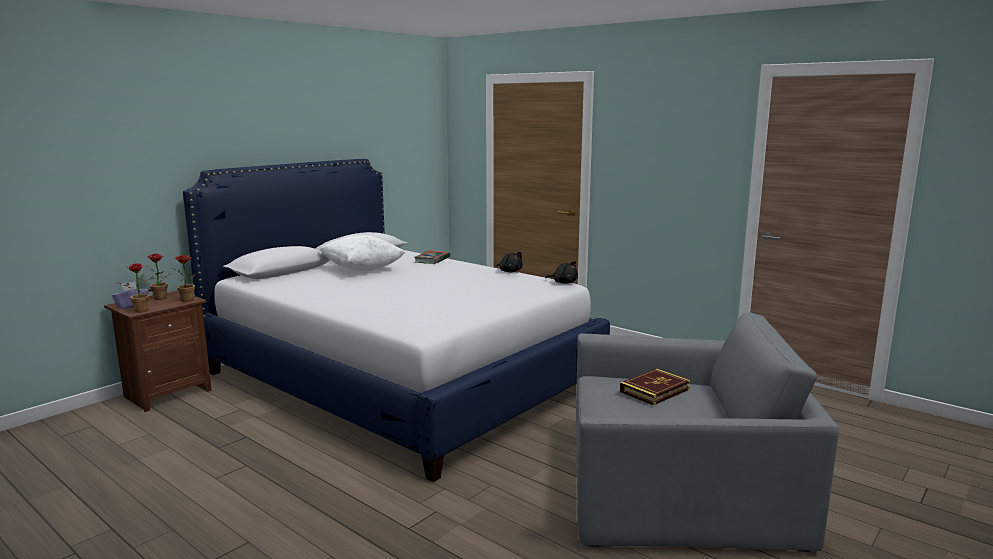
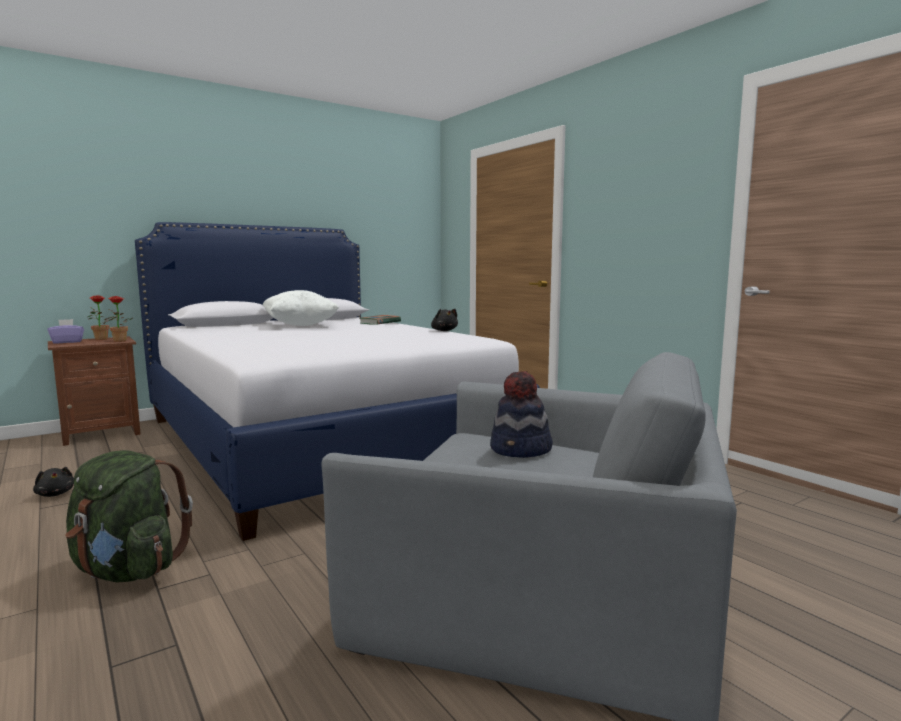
camera: 15 degrees right, 5 degrees down
(138, 311) = (63, 345): potted plant -> none
(367, 518) = (128, 570): none -> green backpack
(563, 282) = (488, 338): black plush toy -> black plush toy (55, 494)
(654, 390) = (521, 450): book -> hat

